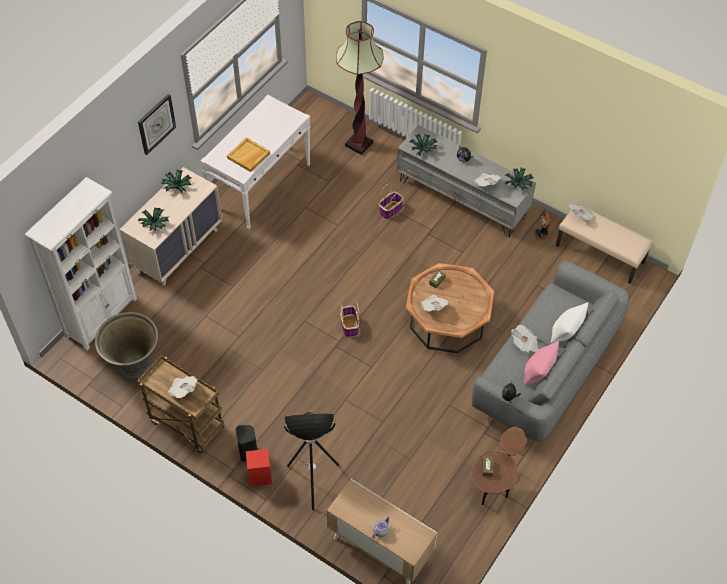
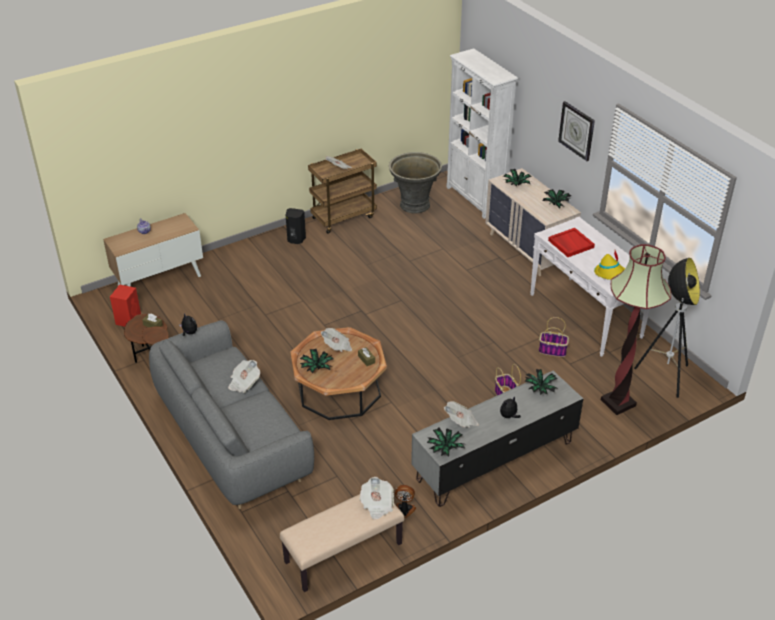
camera: 115 degrees right, 15 degrees down
(248, 156) = (570, 244): beige tray -> red tray
(259, 476) = (270, 240): red speaker -> red speaker (128, 319)
(279, 122) = (610, 273): none -> yellow hat
(312, 481) = (243, 263): floor lamp -> floor lamp (664, 376)
(349, 325) = (377, 325): basket -> basket (553, 350)
(467, 311) = (316, 368): none -> potted plant
(538, 372) = (207, 380): pink pillow -> none
(566, 332) = (234, 419): white pillow -> none

